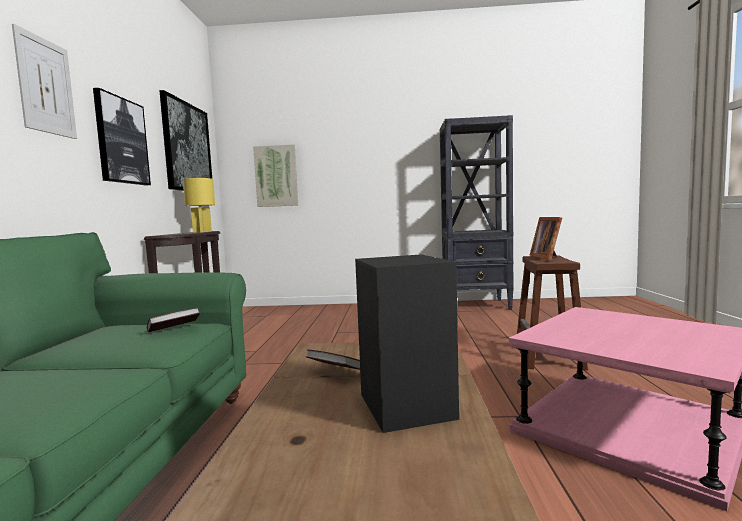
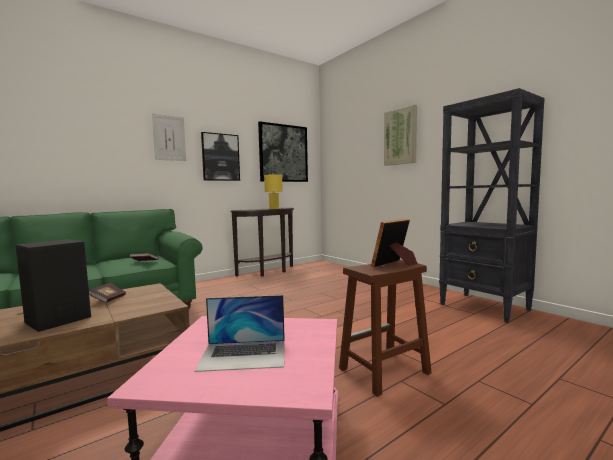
camera: 50 degrees right, 0 degrees up
(276, 176) = (348, 167): picture -> picture (400, 137)
(646, 335) = (244, 355): none -> laptop

